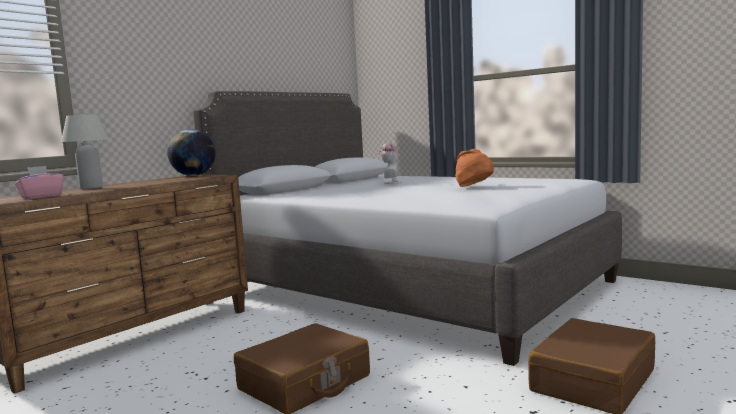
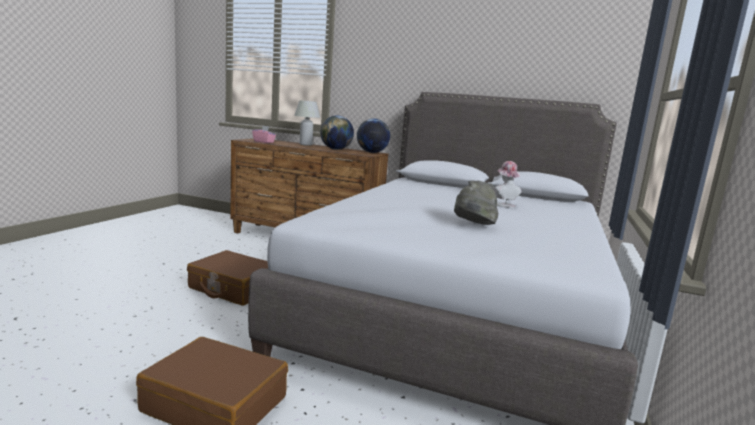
camera: 70 degrees right, 5 degrees up
(157, 181) = (336, 149): none -> globe
(474, 187) = (473, 226): orange hat -> grey hat

